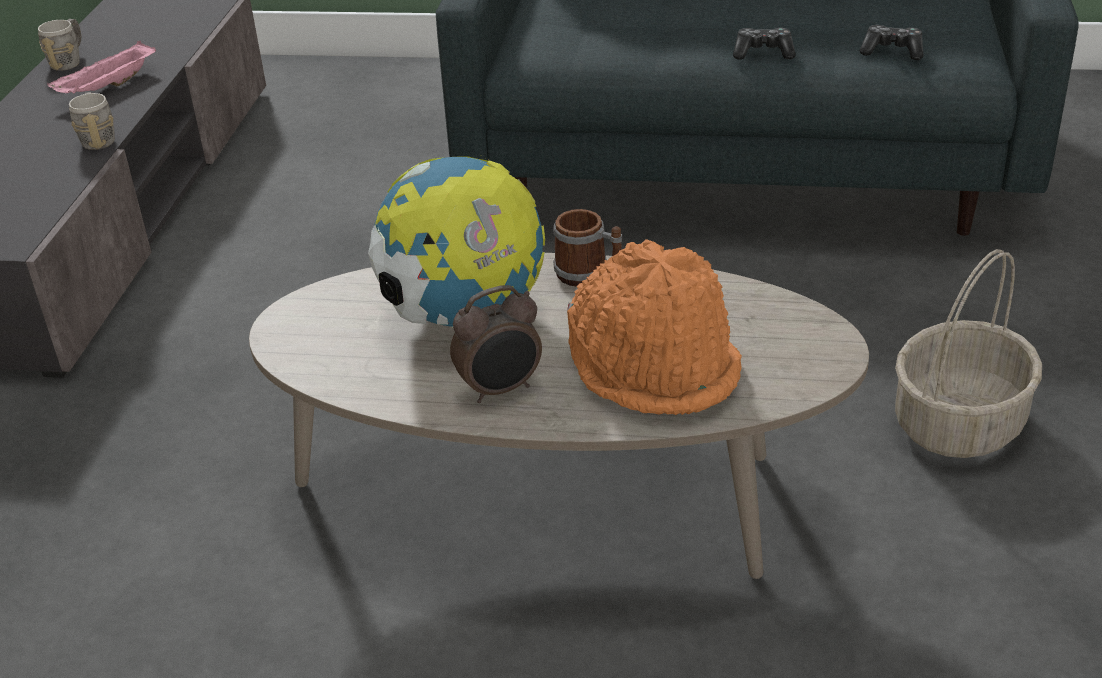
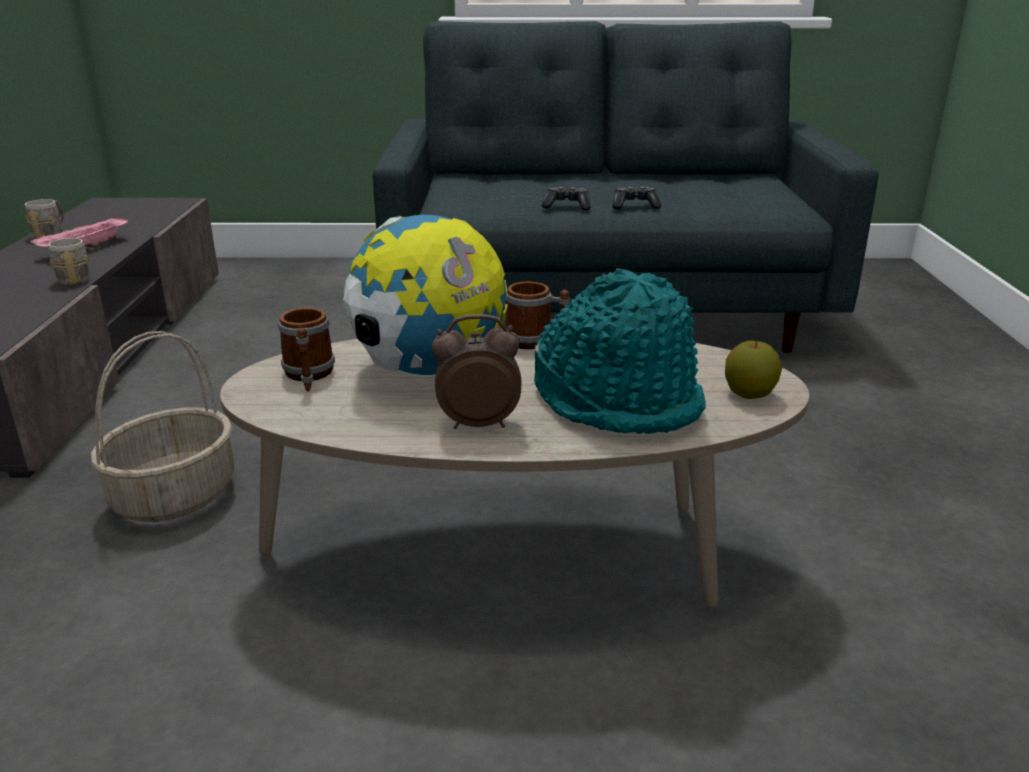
camera: 10 degrees left, 10 degrees down
(339, 316) = (309, 376): none -> mug
(501, 389) = (478, 423): alarm clock -> alarm clock turned 150 degrees counterclockwise
(655, 366) = (618, 401): orange hat -> turquoise hat
(799, 363) = (749, 394): none -> apple
(892, 51) = (733, 204): game controller -> game controller (567, 206)
(958, 422) = (838, 476): basket -> basket (175, 495)

